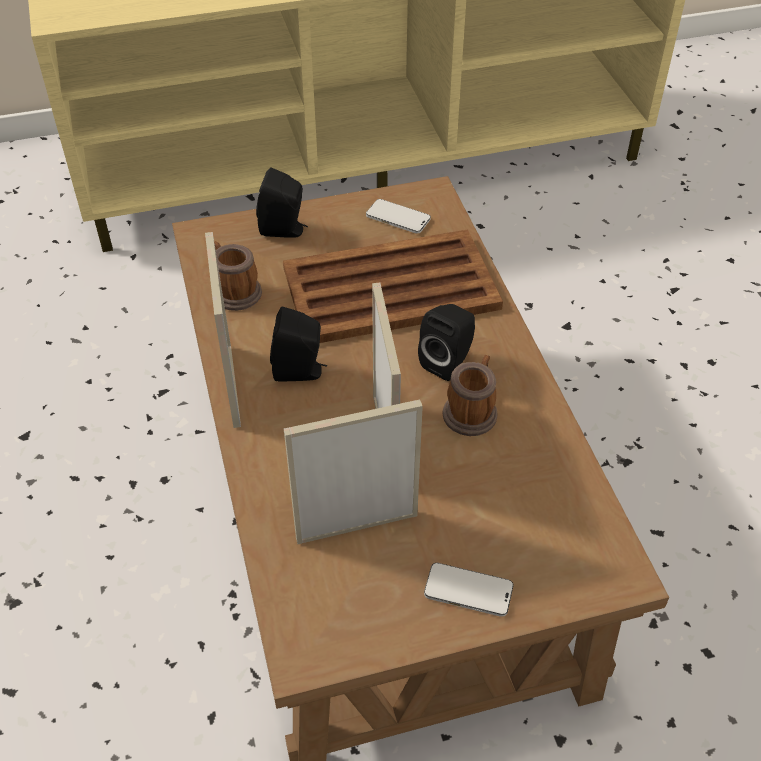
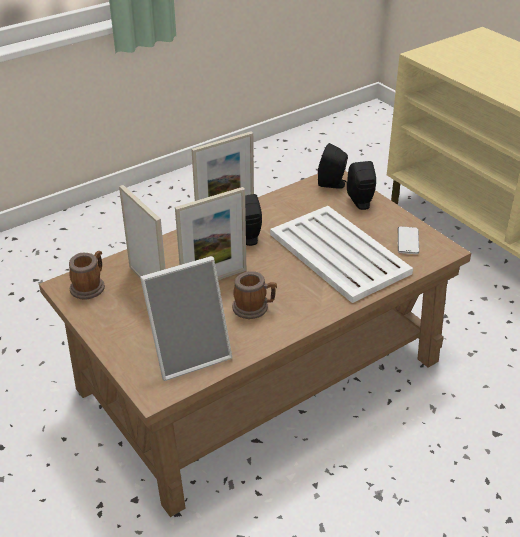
camera: 70 degrees right, 10 degrees down
(234, 291) = (297, 200): mug -> mug (90, 286)
(388, 288) = (338, 253): brown tray -> white tray
(448, 362) = (290, 290): black speaker -> black speaker (333, 184)
(468, 591) = (121, 333): phone -> none
(546, 511) = (189, 353): none -> picture frame

